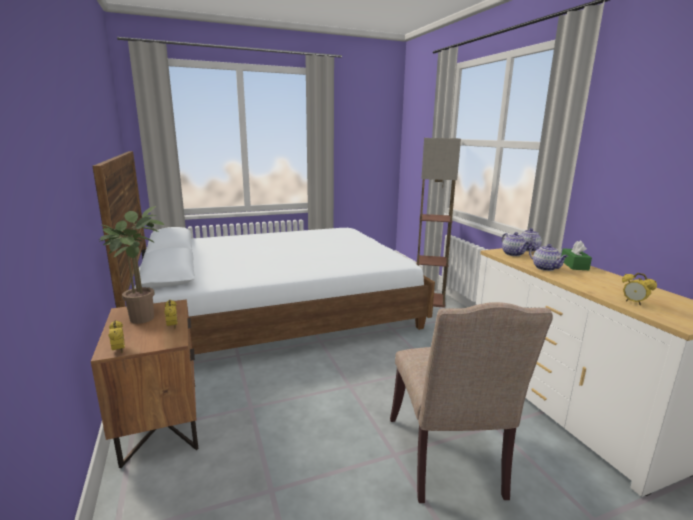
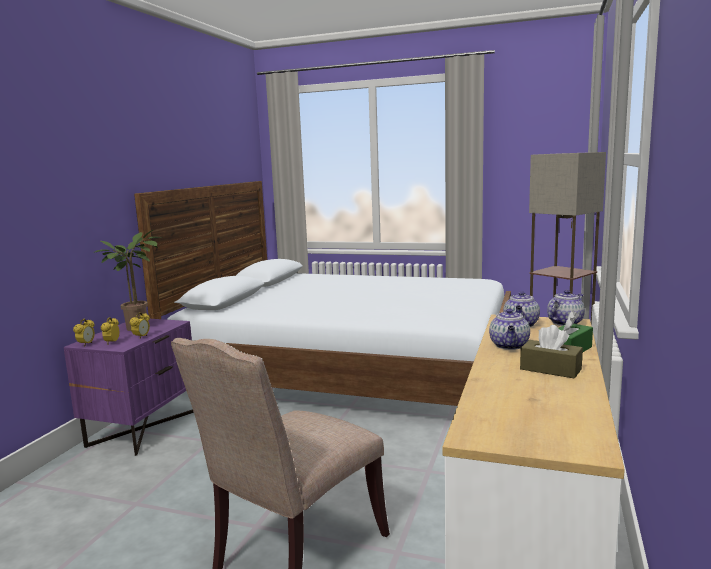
camera: 40 degrees right, 5 degrees down
(160, 421) = (143, 427): brown nightstand -> purple nightstand
(598, 277) = (550, 369): none -> brown tissue box
(634, 302) = (494, 402): alarm clock -> alarm clock (112, 343)

